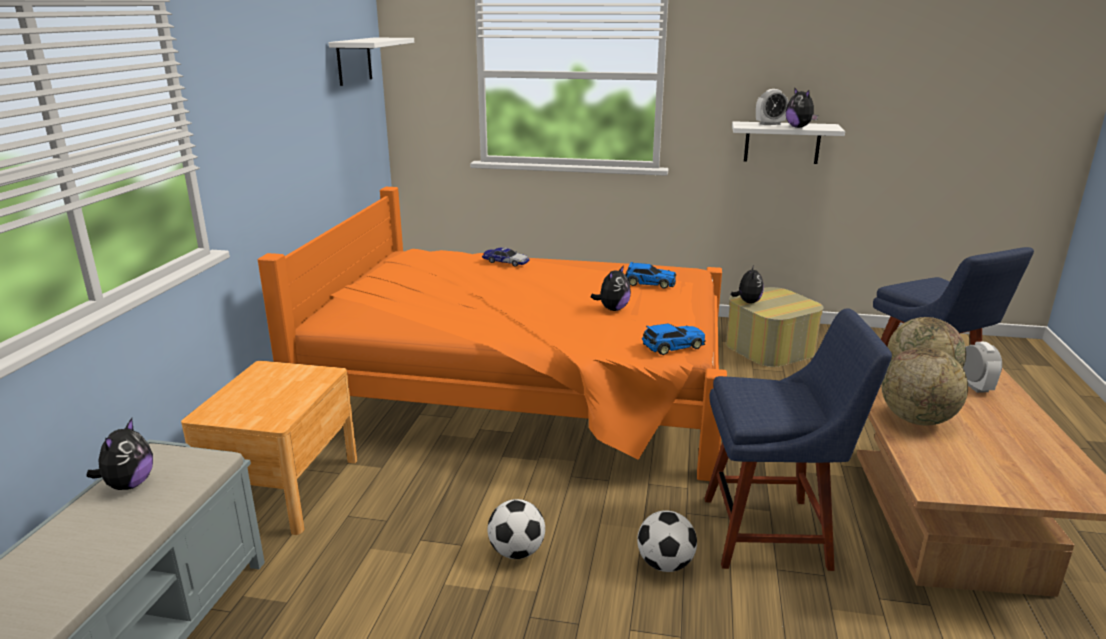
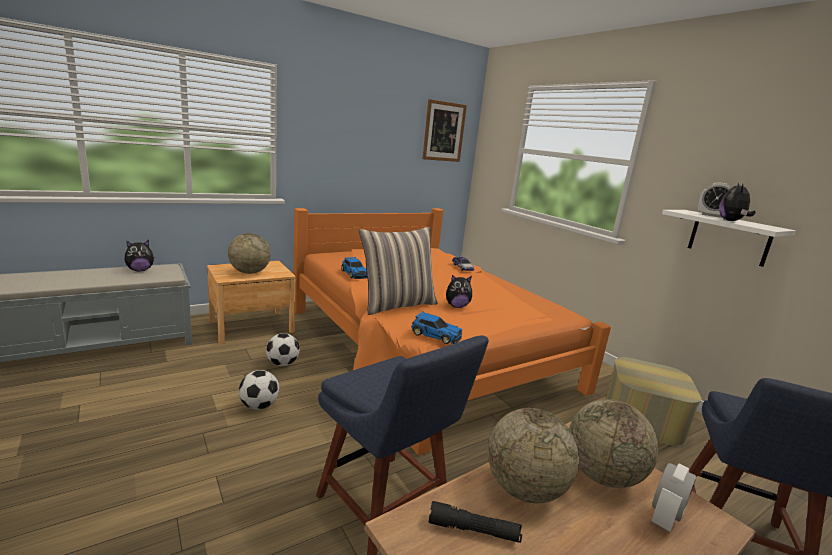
camera: 45 degrees right, 5 degrees down
(277, 396) = (249, 272): none -> globe
(354, 61) = (444, 131): white shelf -> picture
(571, 336) = (397, 304): none -> pillow
(649, 283) = (518, 306): toy car -> toy car (354, 273)
(665, 564) = (297, 466): football -> football (282, 364)
(747, 302) = (628, 366): plush toy -> none
(951, 459) = (473, 530): none -> black flashlight

